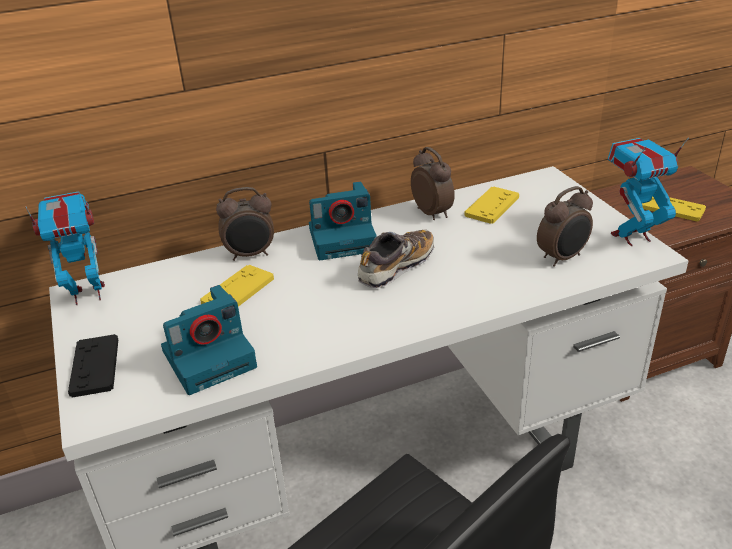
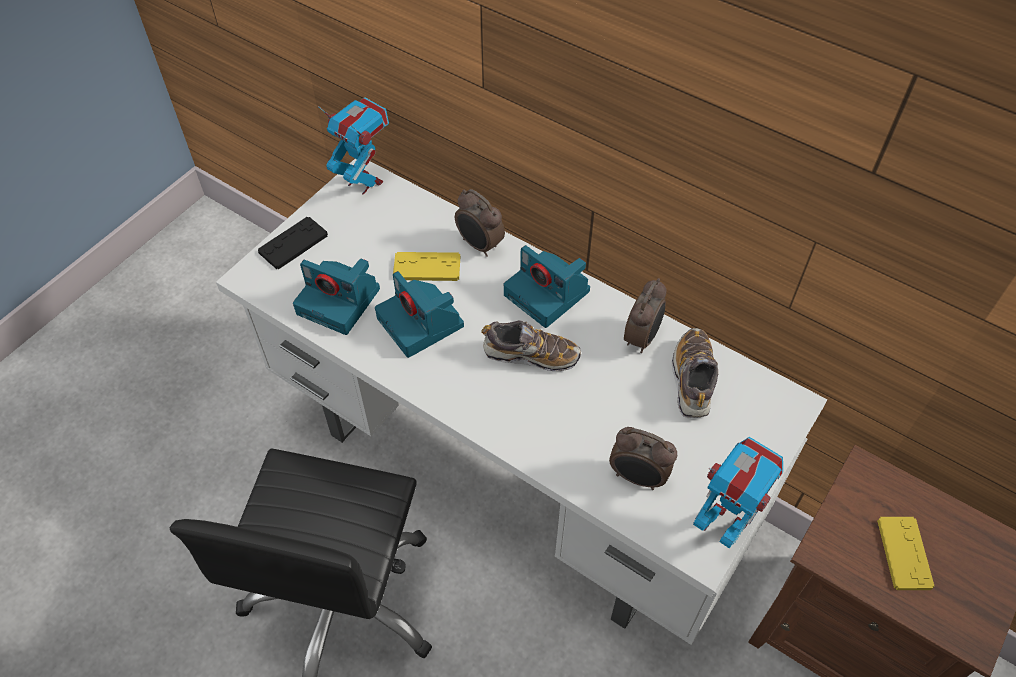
camera: 55 degrees right, 20 degrees up
(297, 314) = (422, 323): none -> camera
(492, 206) = (692, 380): yellow game controller -> shoe

